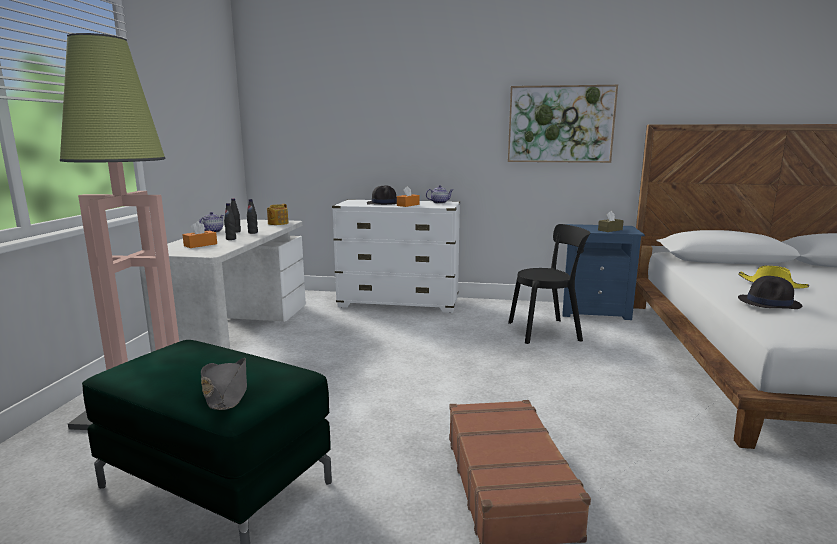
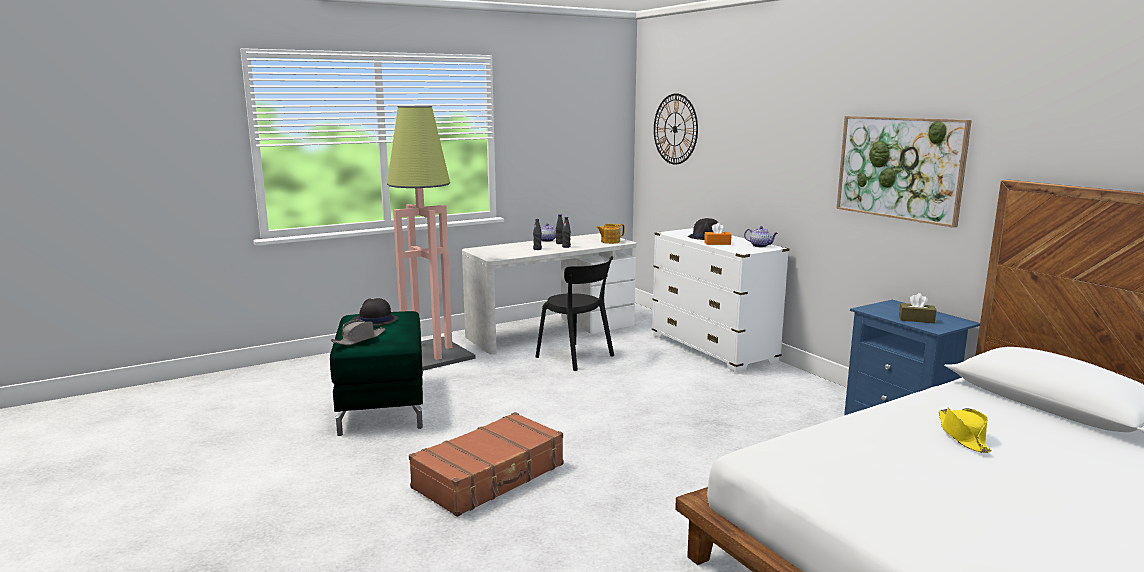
camera: 50 degrees right, 0 degrees up
(200, 245) = (508, 250): orange tissue box -> none
(303, 108) = (675, 129): none -> wall clock
(547, 331) = (786, 420): black chair -> black chair (577, 357)
(769, 303) = (848, 438): black hat -> black hat (374, 320)

